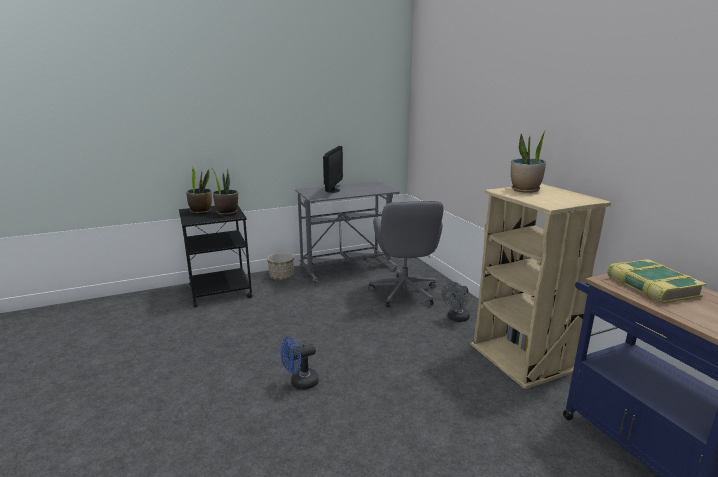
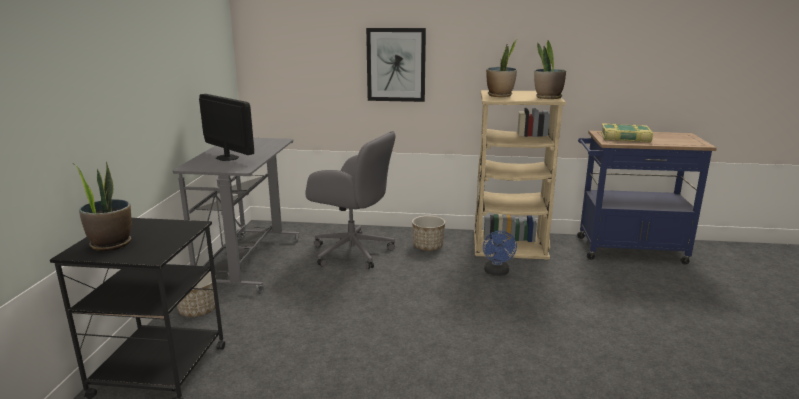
camera: 60 degrees left, 0 degrees up
(227, 213) = (161, 228): potted plant -> potted plant (547, 97)
(300, 383) = (464, 357): blue fan -> blue fan (497, 272)
(456, 318) = (428, 247): grey fan -> planter
(487, 144) = (396, 65): none -> picture

